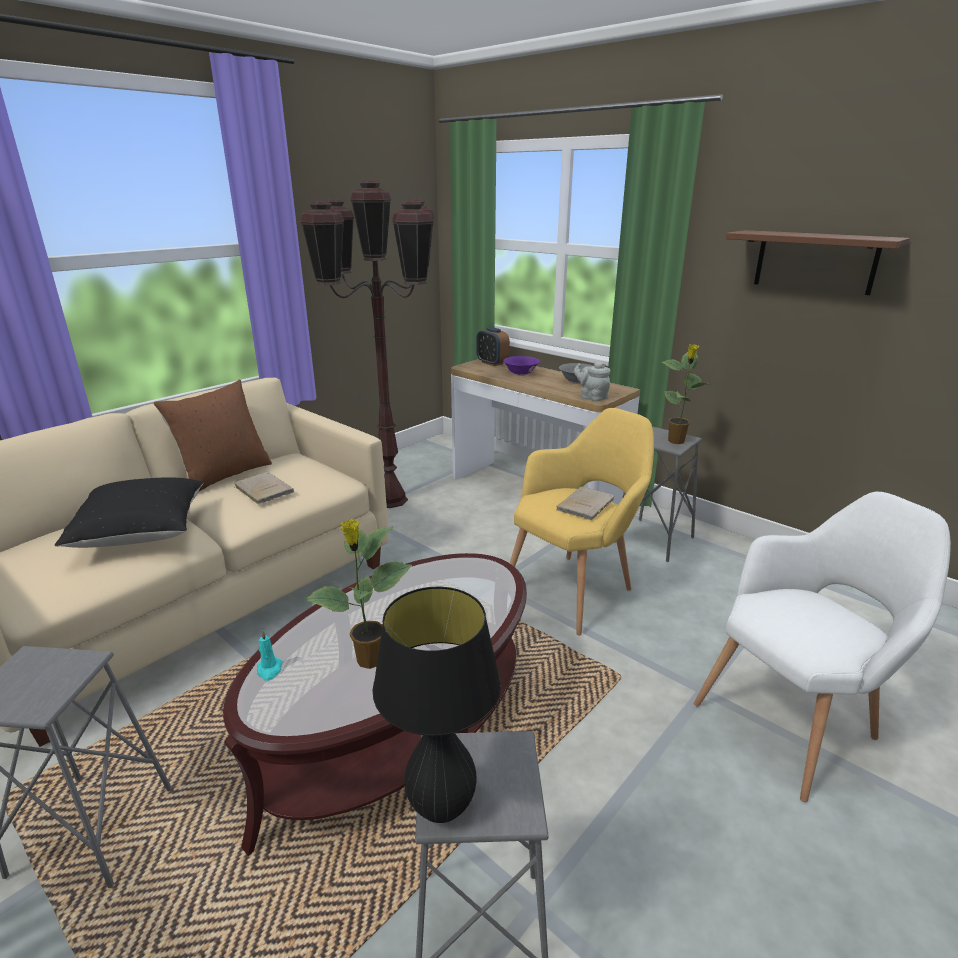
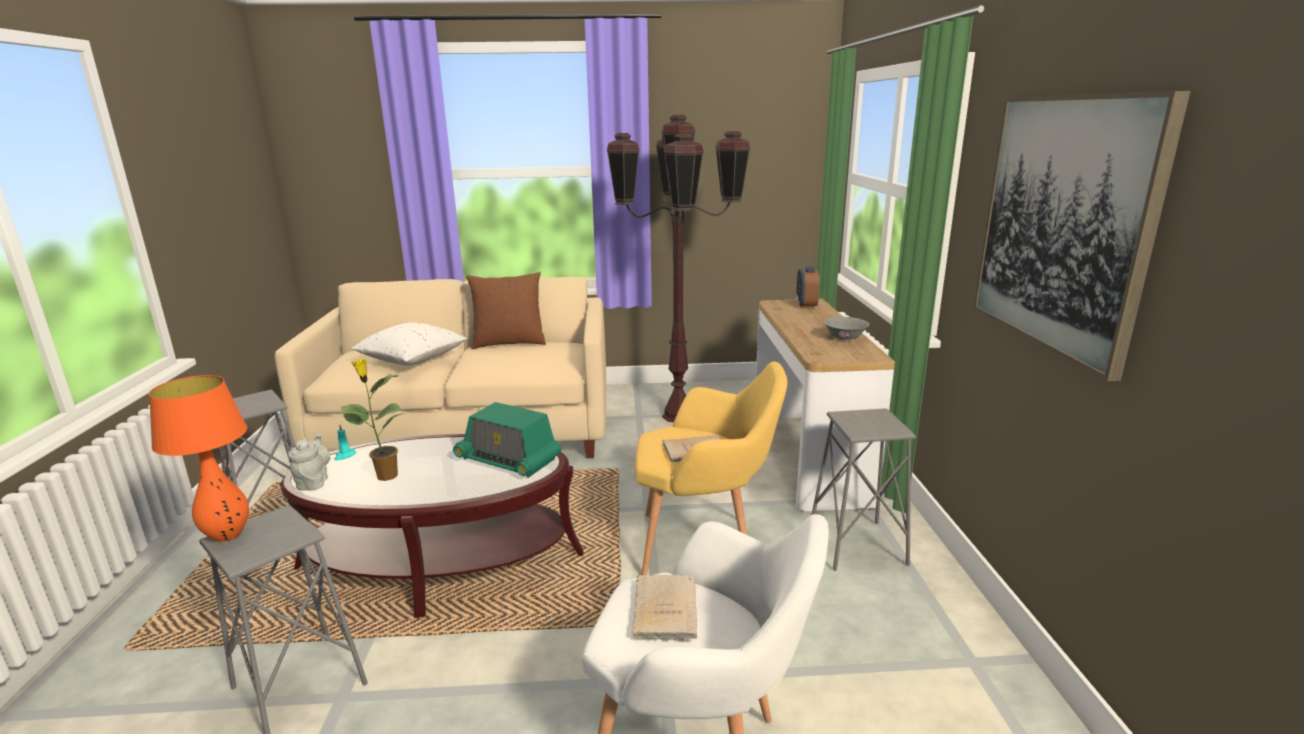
camera: 45 degrees right, 5 degrees down
(141, 532) = (412, 359): black pillow -> white pillow
(263, 489) = (506, 357): beige book -> beige book (665, 607)
(441, 808) = (228, 535): black table lamp -> orange table lamp
(454, 582) = (508, 459): none -> radio
(521, 373) = (808, 319): purple bowl -> none
(591, 397) = (819, 354): grey teapot -> grey teapot (314, 482)
(677, 441) = (875, 428): potted plant -> none
(815, 261) = (1063, 224): brown shelf -> picture

